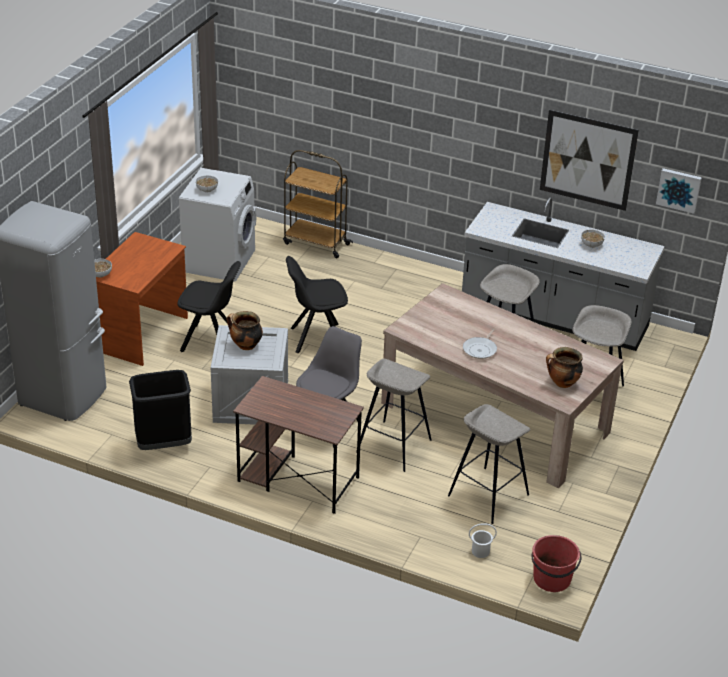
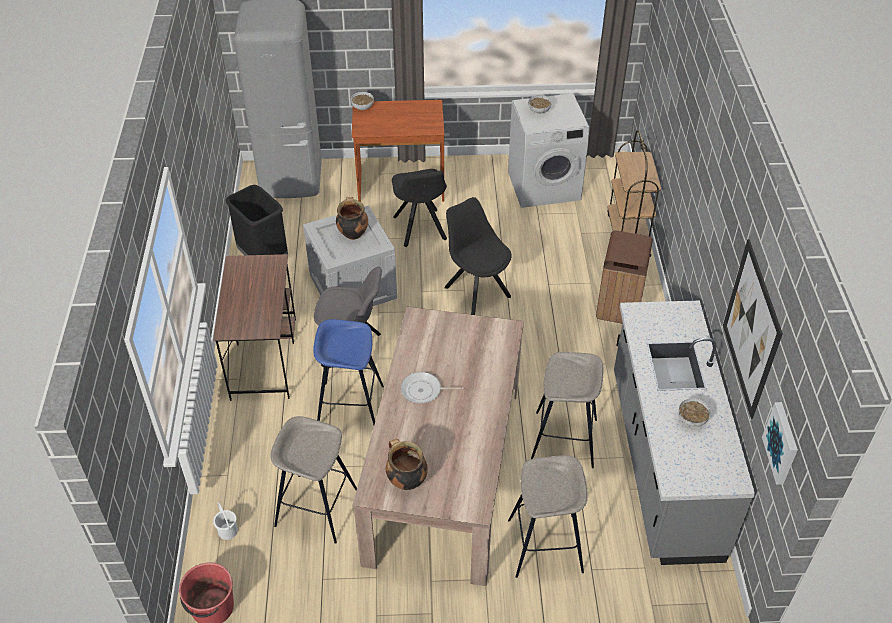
camera: 65 degrees right, 10 degrees up
(391, 277) = (619, 306): none -> brown trash can
(393, 446) = (350, 406): grey stool -> blue stool

